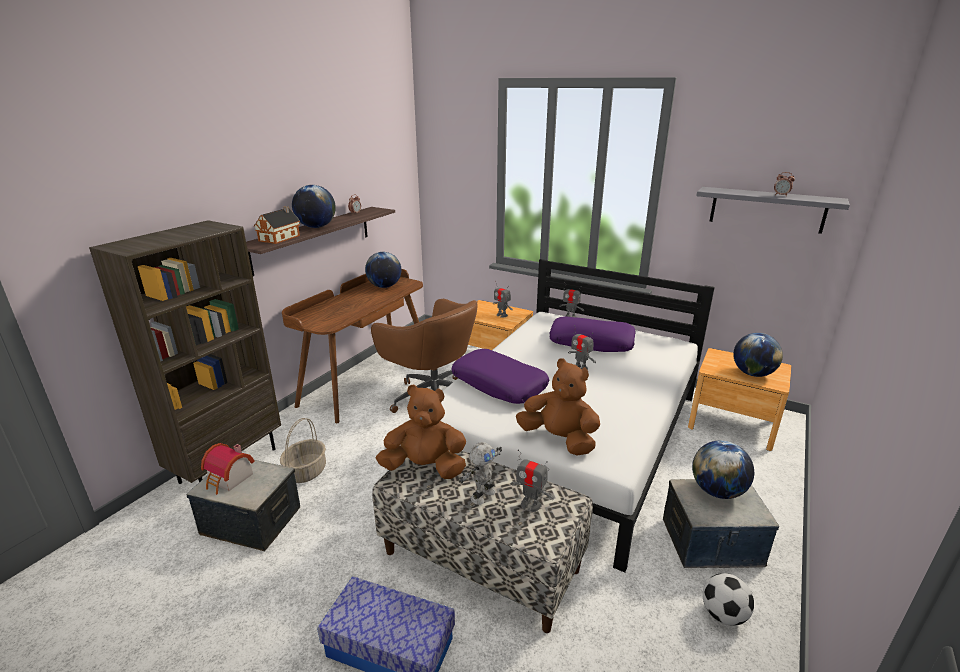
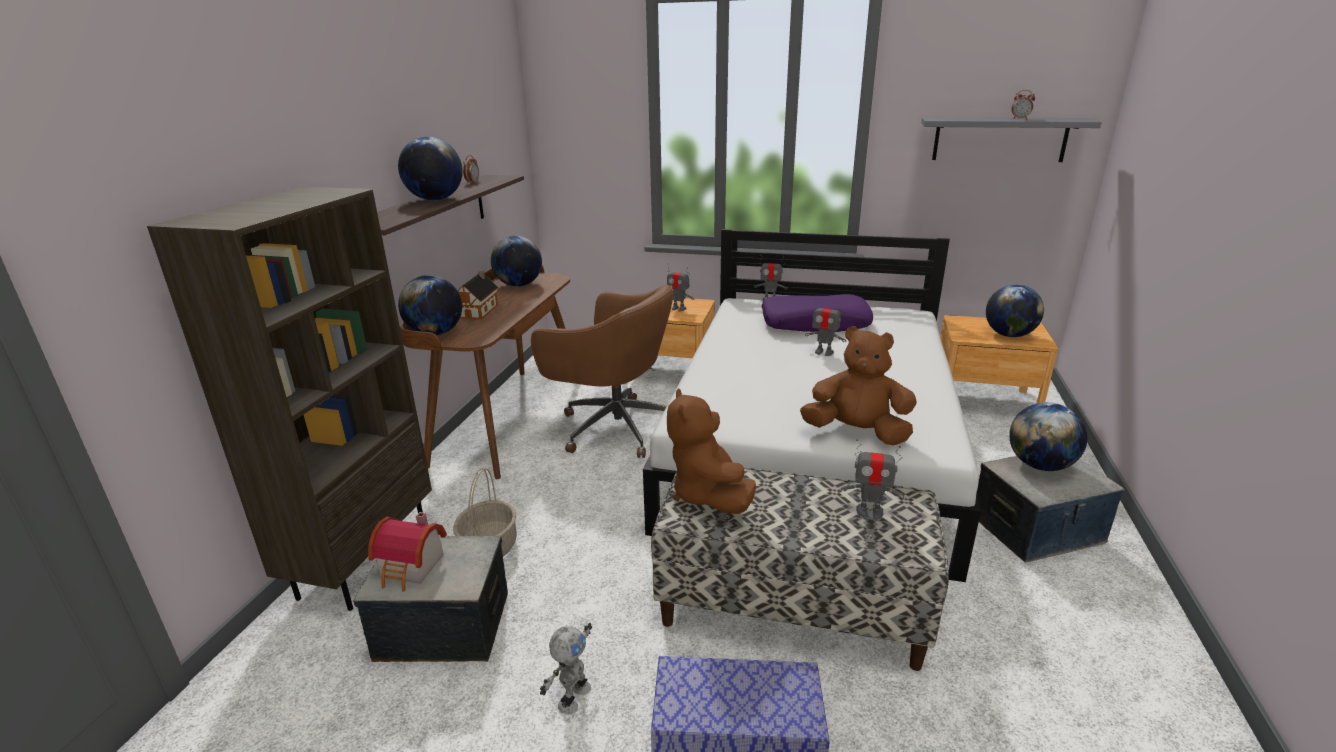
camera: 15 degrees left, 0 degrees up
(281, 238) = (397, 214): toy house -> toy house (478, 310)
(306, 318) = (435, 334): none -> globe
(425, 467) = (708, 495): brown plush toy -> brown plush toy turned 90 degrees counterclockwise
(482, 495) = (803, 512): toy robot -> toy robot (573, 697)
(499, 384) = (739, 384): purple pillow -> none
(723, 615) = (1094, 602): football -> none

